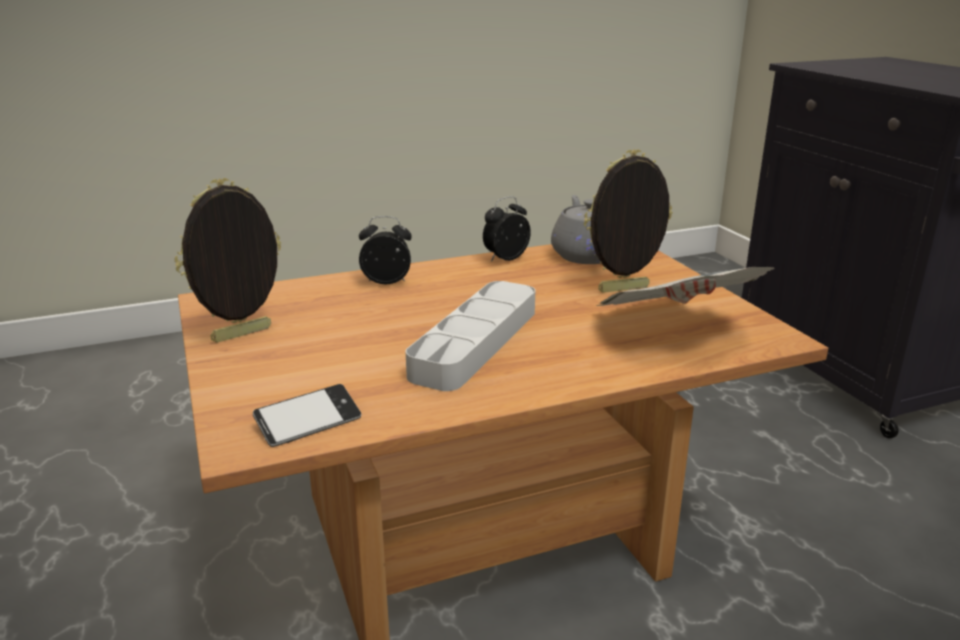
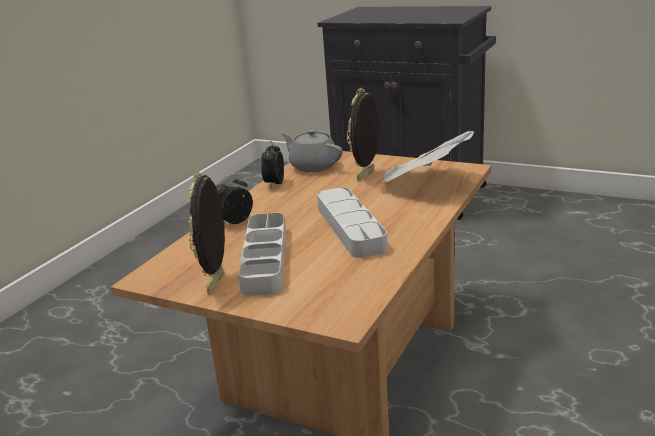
camera: 40 degrees left, 0 degrees up
(308, 422) = (353, 296): phone -> none
(329, 333) = (265, 258): none -> grey tray

